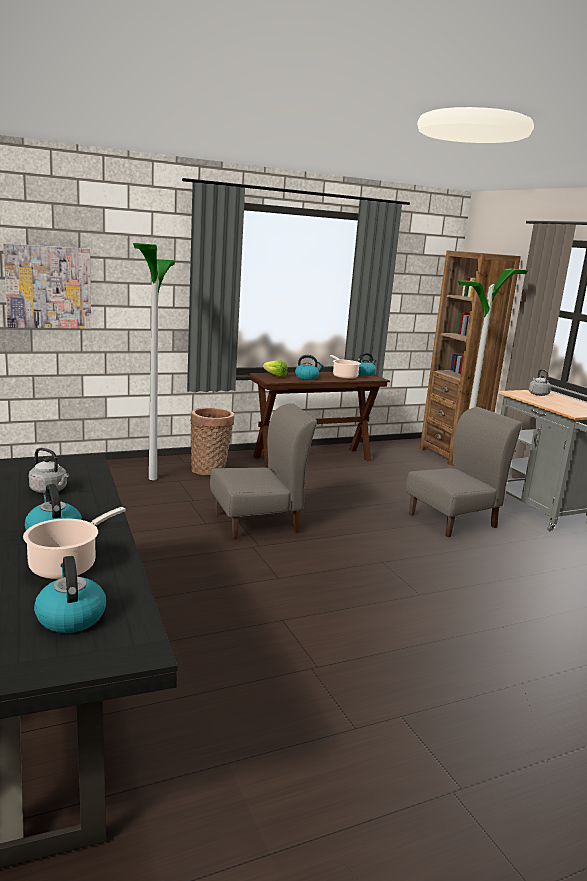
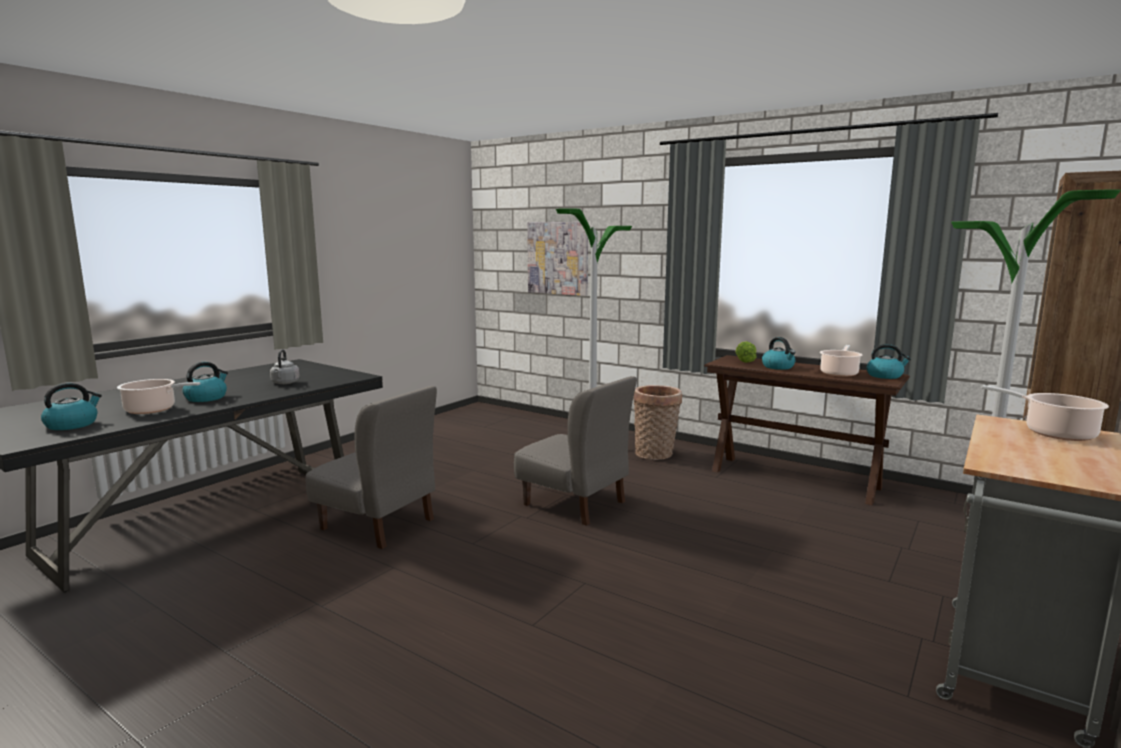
camera: 60 degrees right, 5 degrees down
(453, 520) = (796, 600): grey chair -> grey chair (378, 524)
(537, 394) = (1054, 433): grey kettle -> cooking pot

